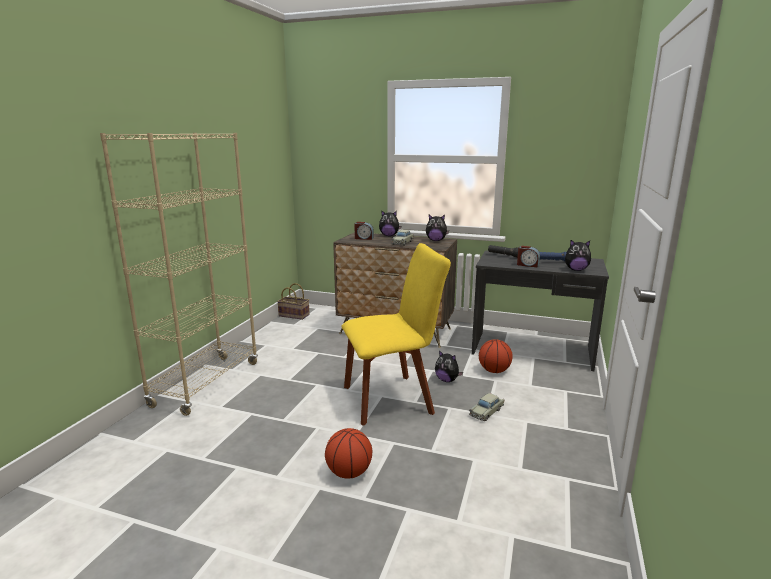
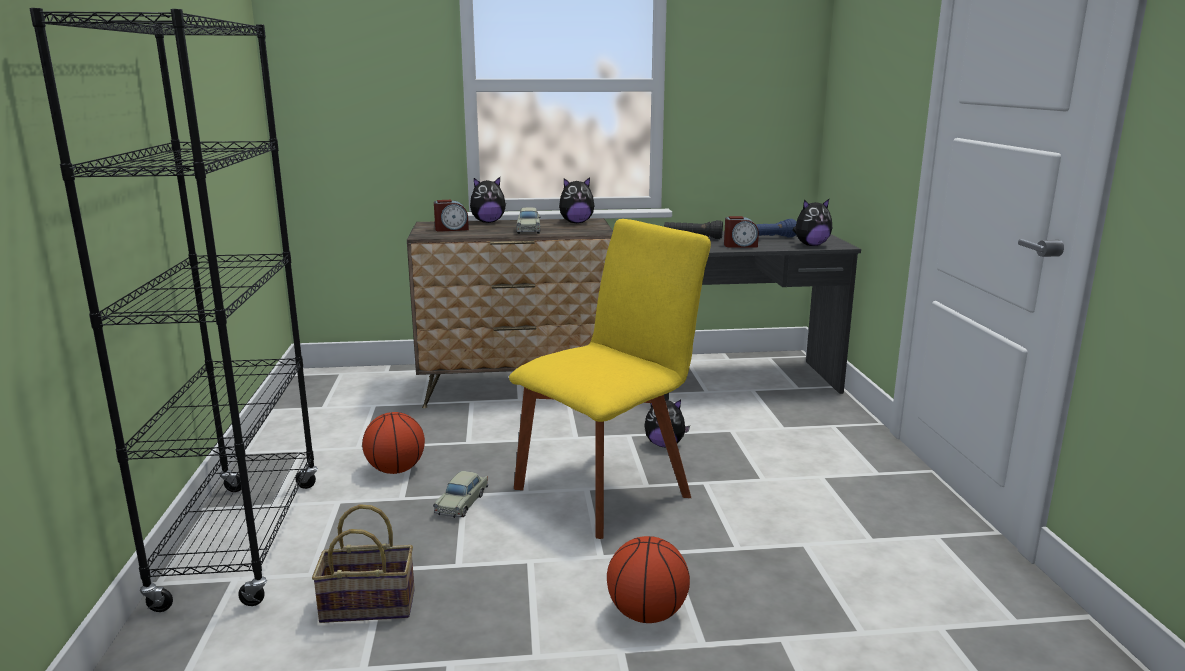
camera: 25 degrees left, 0 degrees up
(206, 384) = (243, 541): beige bookcase -> black bookcase
(295, 315) = (309, 391): basket -> basket (371, 605)
(487, 412) = (760, 476): beige toy car -> beige toy car (462, 503)
(494, 371) = (718, 418): basketball -> basketball (395, 470)

